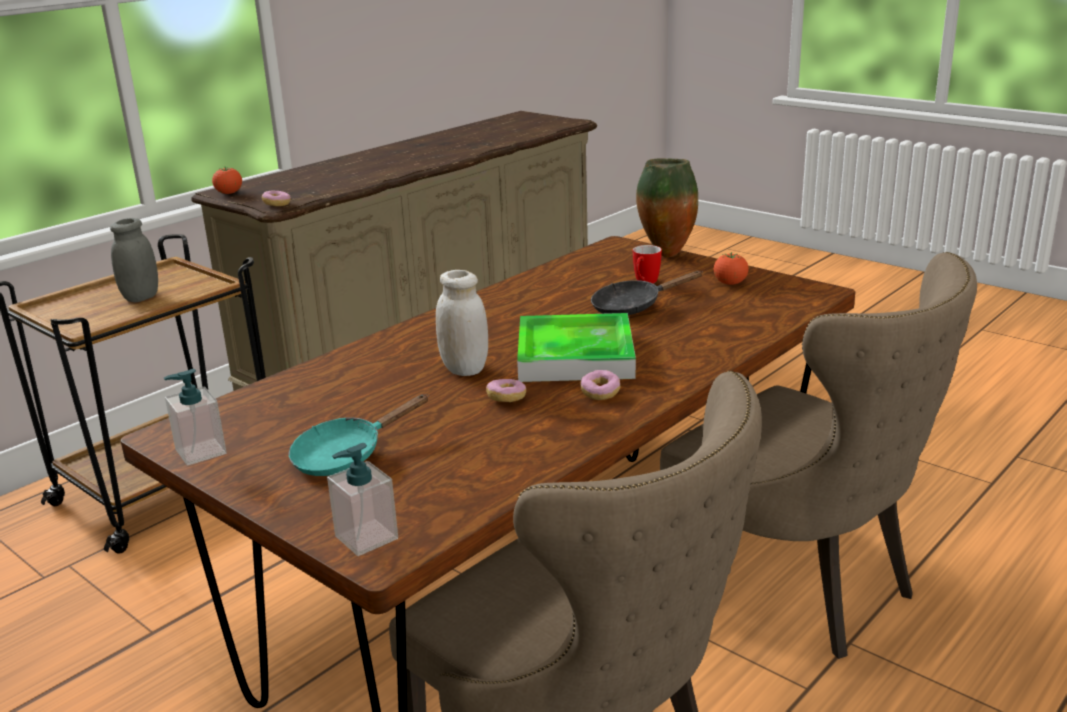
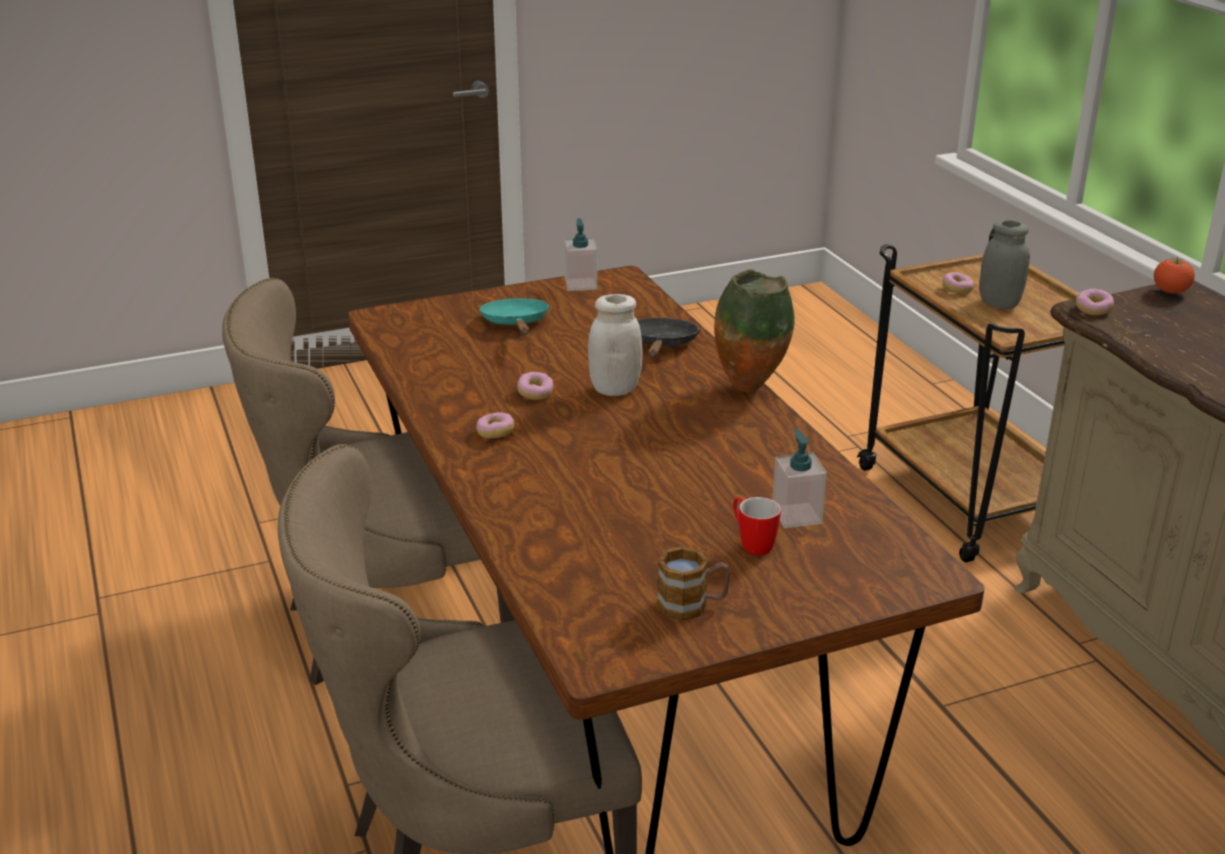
camera: 115 degrees right, 5 degrees up
(110, 314) = (957, 289): none -> donut
(366, 537) = (404, 315): soap dispenser -> soap dispenser (796, 515)
(575, 356) = (585, 443): tray -> none
(632, 306) = (681, 512): black frying pan -> black frying pan (662, 345)
(665, 254) = (856, 600): vase -> vase (750, 388)
(730, 283) = (692, 605): tomato -> mug

